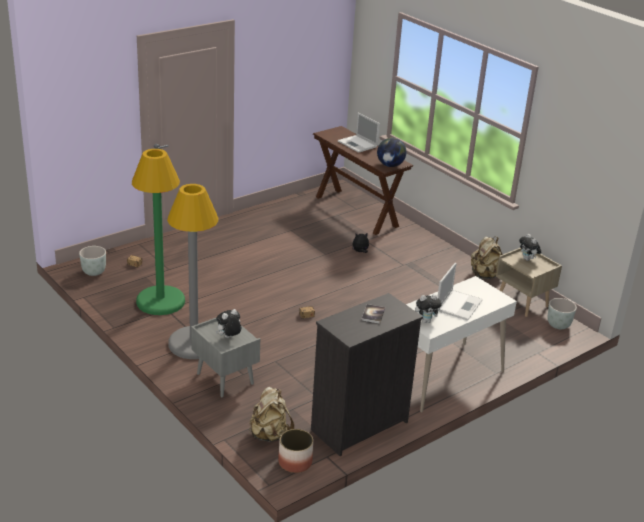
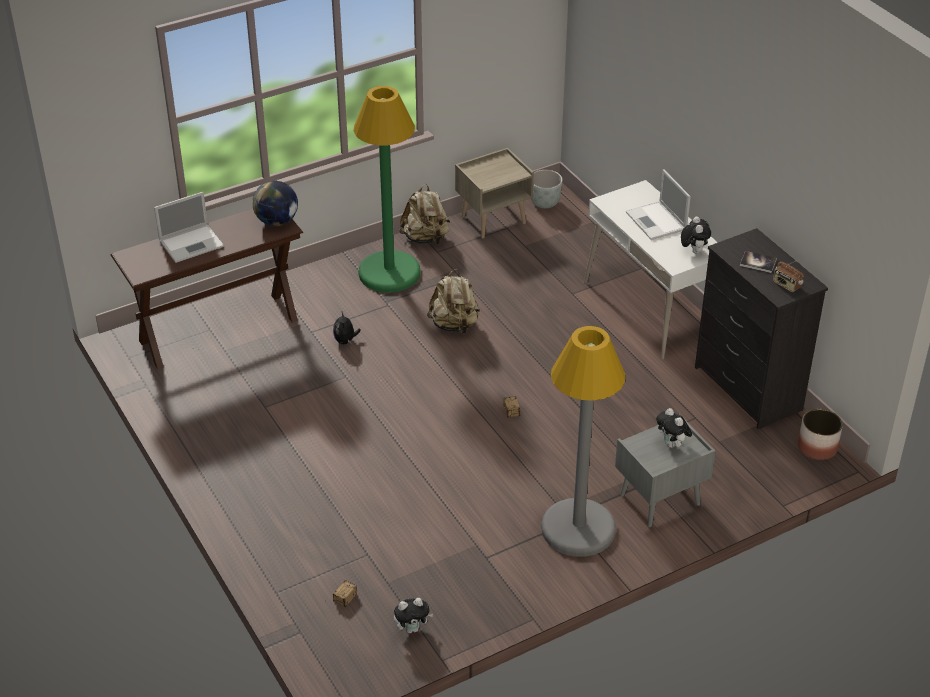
camera: 80 degrees left, 10 degrees up
(94, 272) = (363, 650): grey planter -> none
(161, 301) = (463, 564): green floor lamp -> green floor lamp (389, 273)
(270, 435) = (770, 464): beige backpack -> beige backpack (454, 325)
(346, 327) = (786, 285): none -> radio
(459, 305) = (657, 222): laptop -> laptop turned 150 degrees counterclockwise
(528, 259) = (486, 170): plush toy -> plush toy (412, 628)

